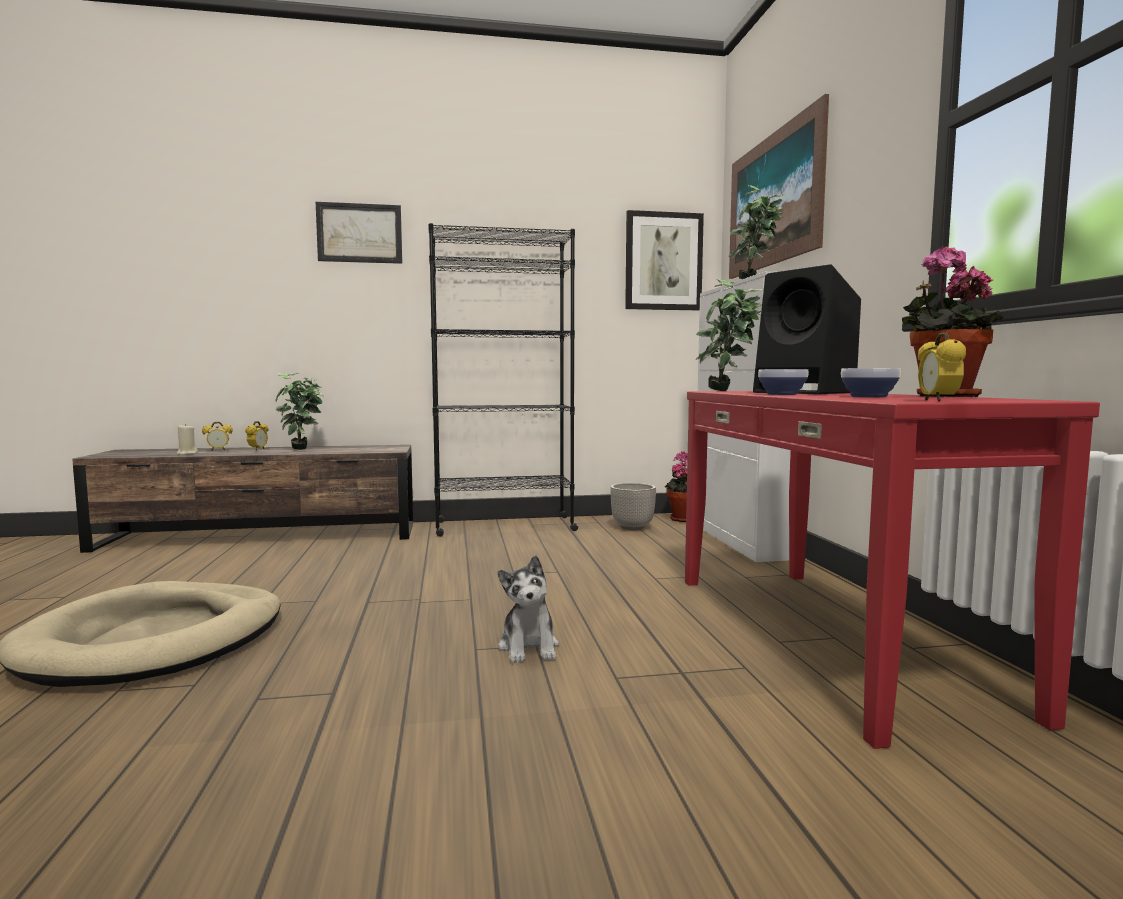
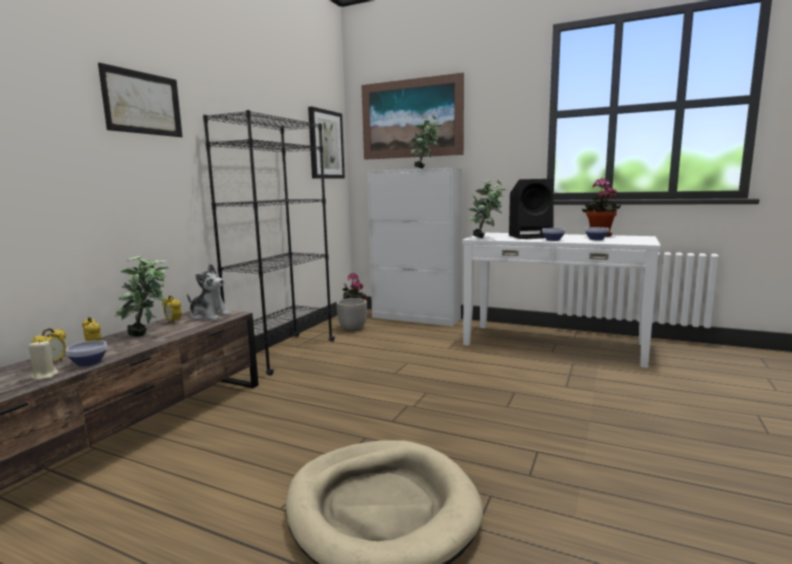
camera: 55 degrees left, 5 degrees up
(220, 453) = (90, 363): none -> bowl
(529, 647) = (516, 394): plush toy -> plush toy (209, 316)
(826, 636) = (553, 344): red console table -> white console table
(937, 401) = (648, 241): alarm clock -> alarm clock (173, 322)

